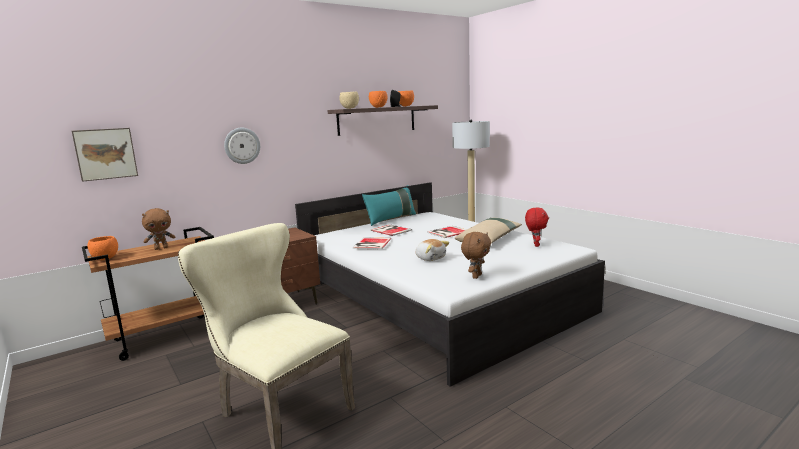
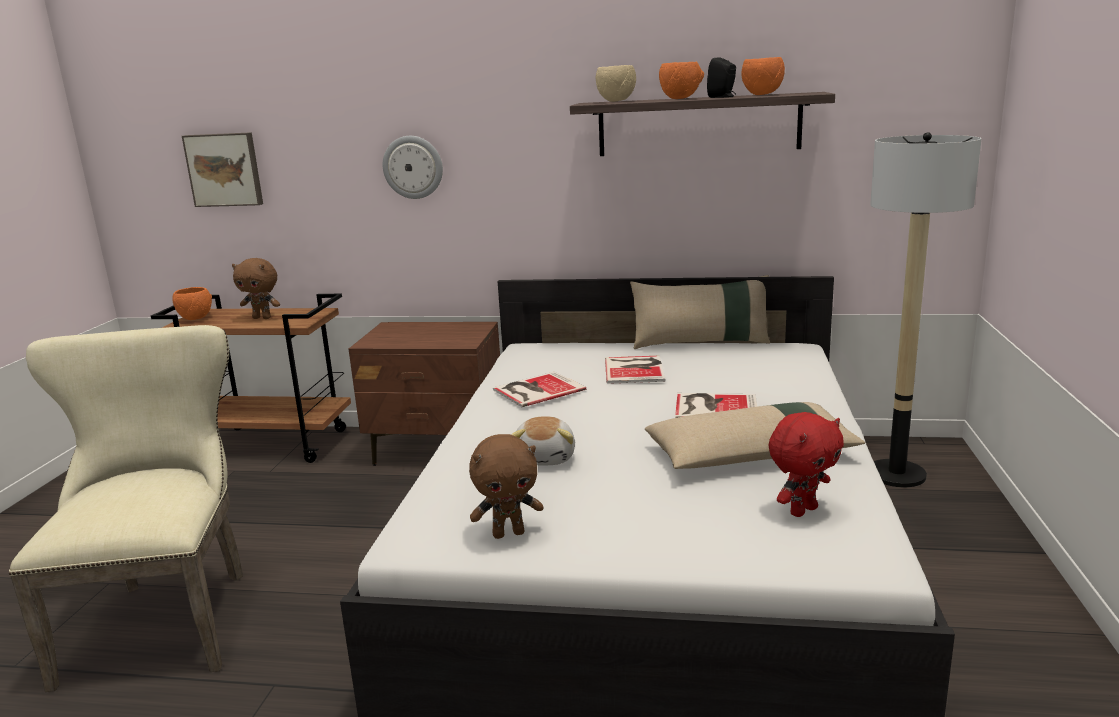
camera: 45 degrees right, 5 degrees up
(391, 219) = (700, 343): turquoise pillow -> beige pillow

